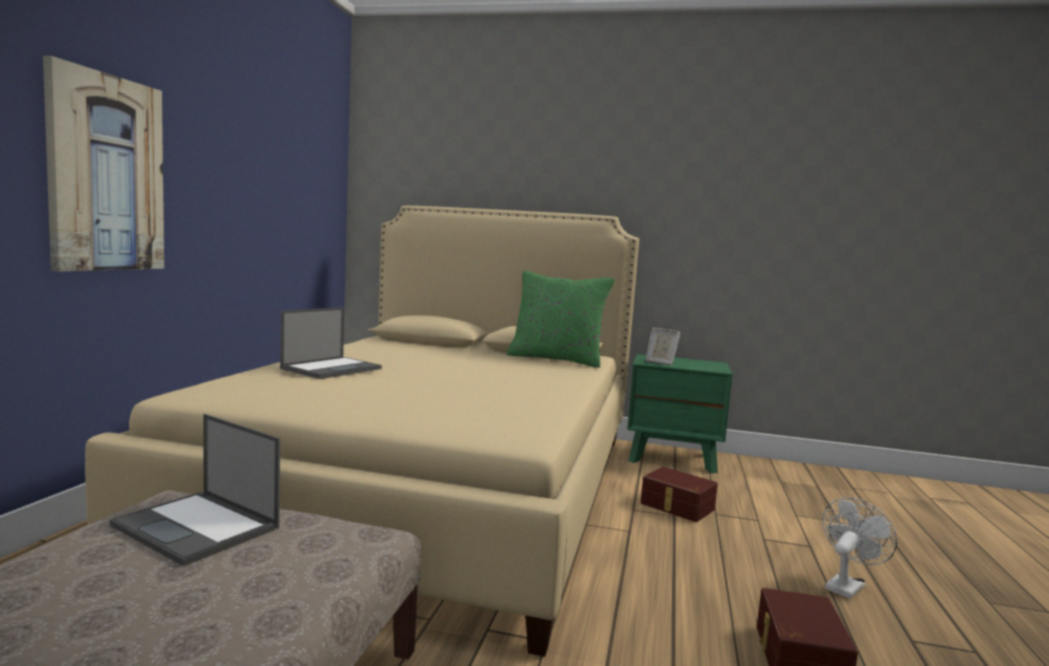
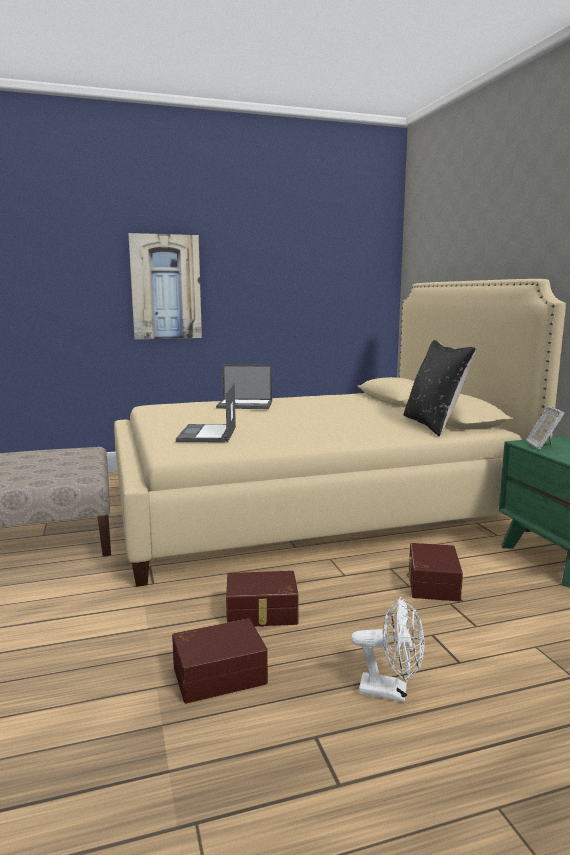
camera: 60 degrees right, 5 degrees up
(198, 527) = (62, 458): laptop -> laptop (207, 434)
(556, 359) = (434, 425): green pillow -> black pillow
(681, 595) = (262, 613): none -> brown storage box

